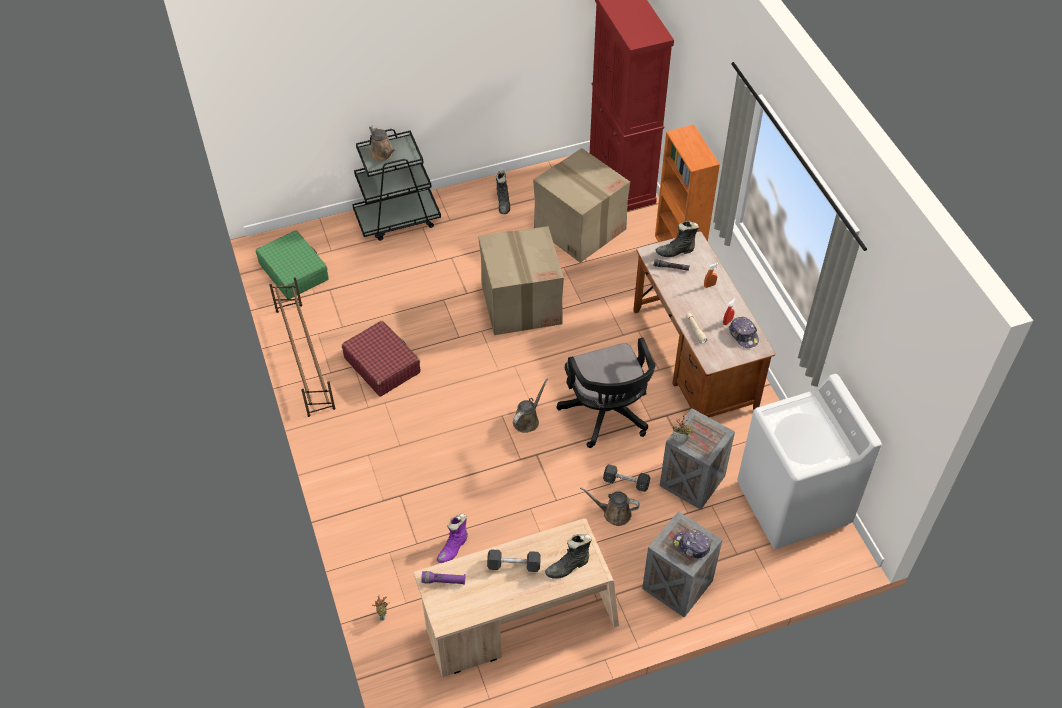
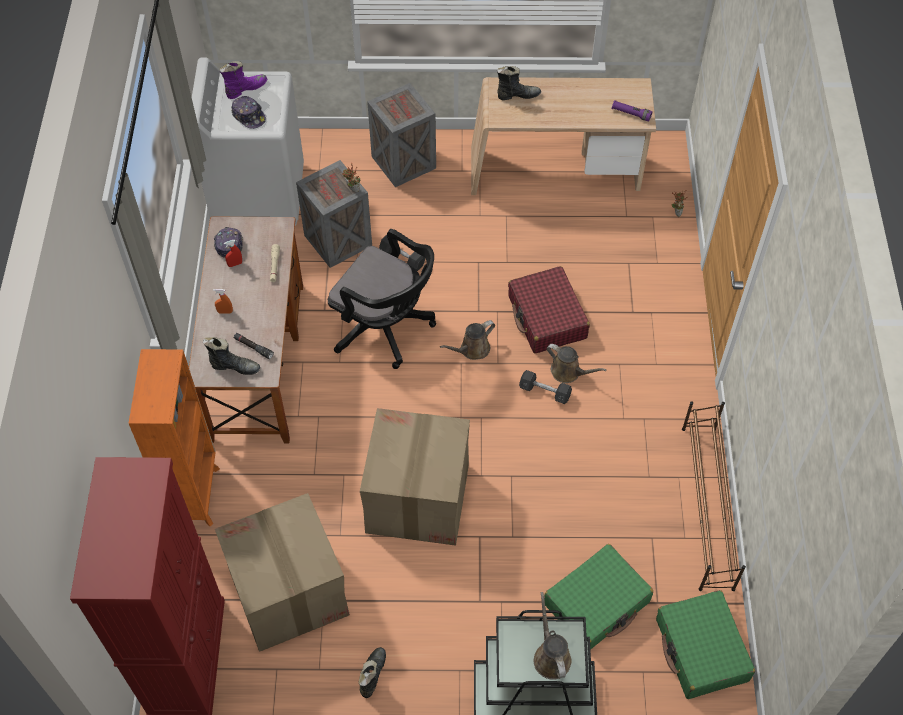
camera: 160 degrees left, 5 degrees up
(371, 278) = (597, 603): none -> green suitcase
(382, 365) = (614, 467): red suitcase -> red suitcase (547, 318)
(453, 548) = (594, 248): purple boot -> purple boot (245, 89)
(514, 565) = (564, 109): grey dumbbell -> grey dumbbell (544, 392)
(607, 415) = (386, 329): black office chair -> black office chair turned 120 degrees clockwise
(614, 513) = (428, 234): brown watering can -> brown watering can (568, 372)
(691, 546) = (397, 103): cap -> cap (249, 116)

